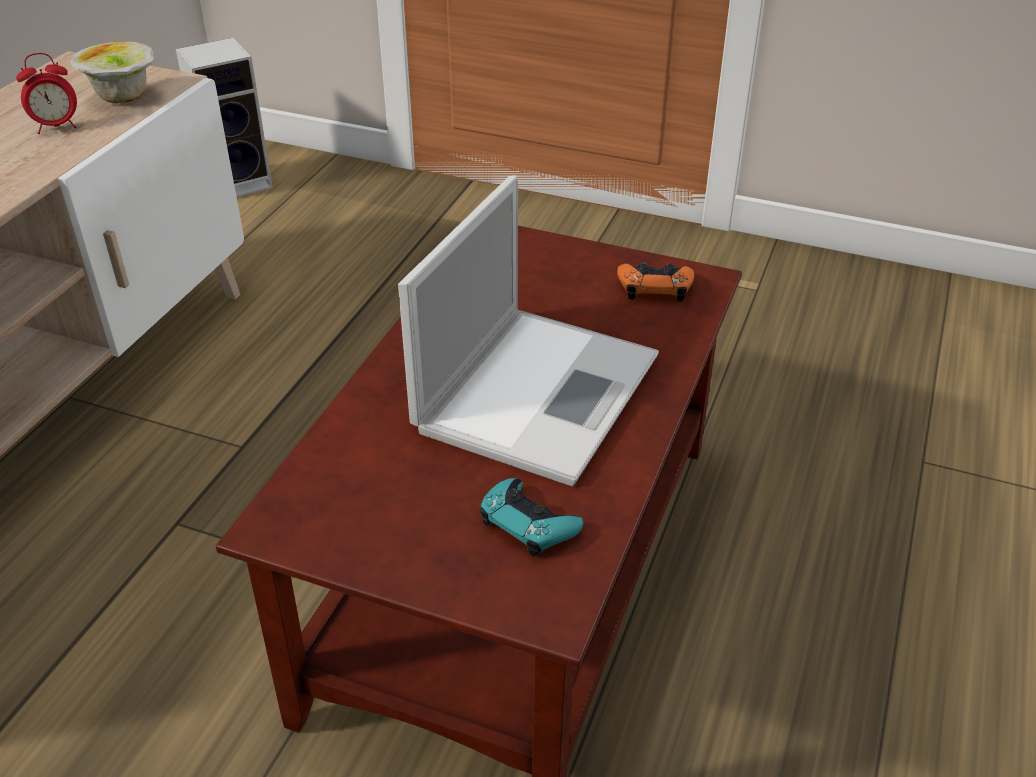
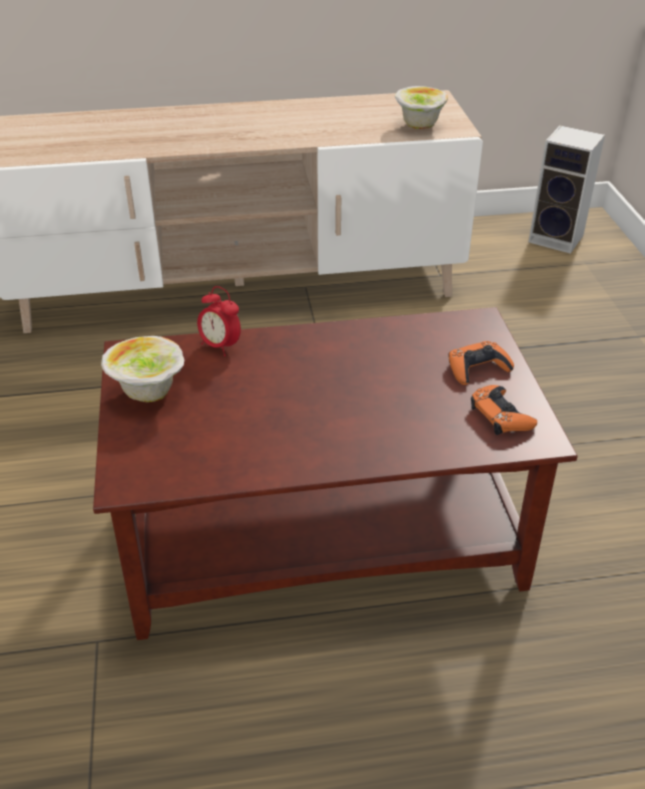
camera: 60 degrees right, 0 degrees up
(57, 127) = (364, 124): alarm clock -> alarm clock (220, 346)
(385, 534) = (148, 393): none -> bowl
(528, 523) = (194, 445): turquoise game controller -> none
(539, 389) = (327, 403): laptop -> none
(571, 270) = (477, 368): none -> orange game controller

